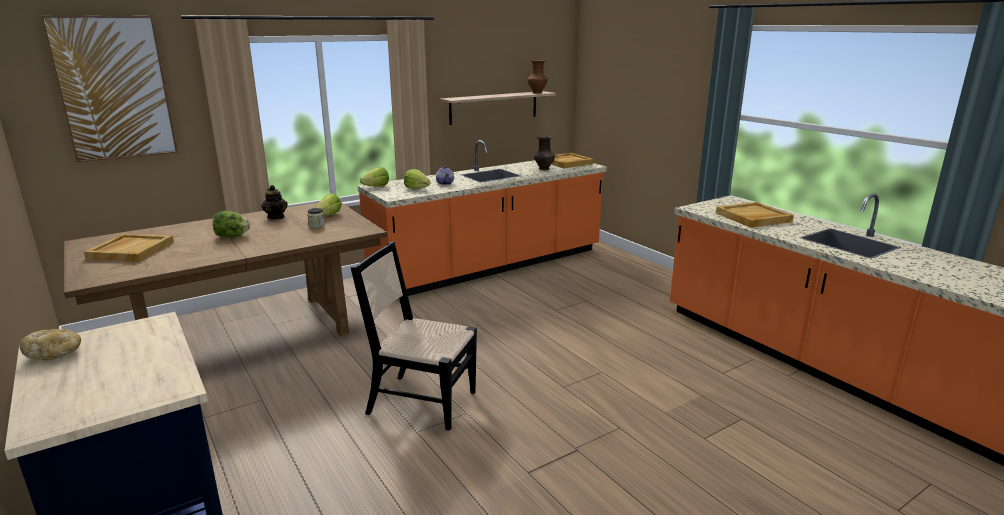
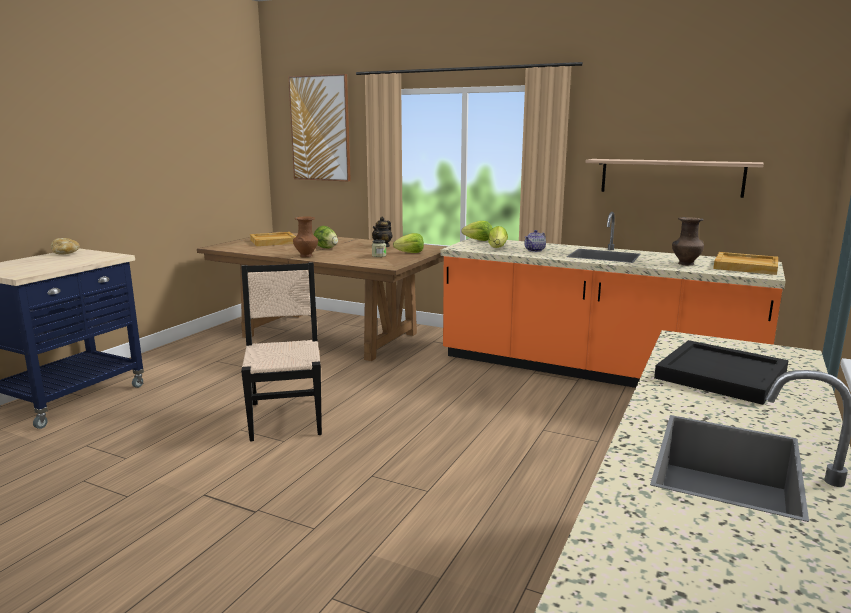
camera: 60 degrees right, 5 degrees down
(536, 93) = (735, 162): brown vase -> brown vase (306, 256)
(753, 217) = (719, 375): beige tray -> black tray

